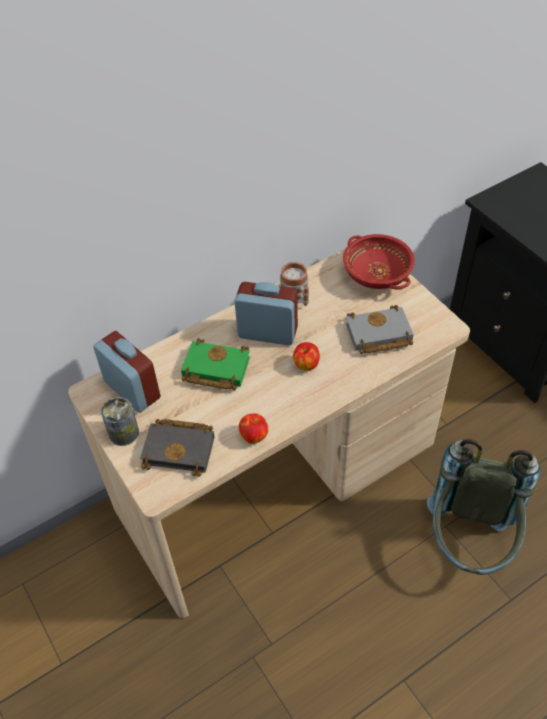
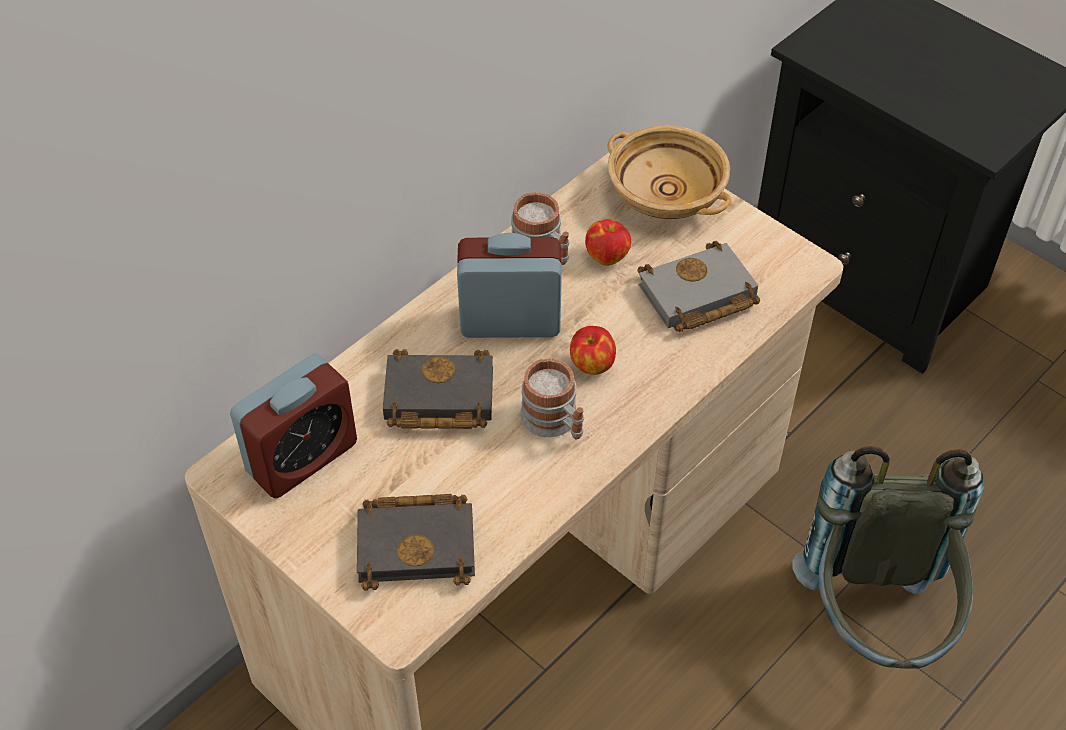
camera: 15 degrees left, 0 degrees up
(124, 433) = (309, 534): can -> none
(132, 390) = (302, 458): alarm clock -> alarm clock turned 105 degrees clockwise
(214, 369) = (436, 399): green book -> black book
(254, 436) = (539, 500): apple -> apple (607, 256)
(276, 393) = (555, 422): none -> mug
(376, 274) = (664, 194): red bowl -> beige bowl

